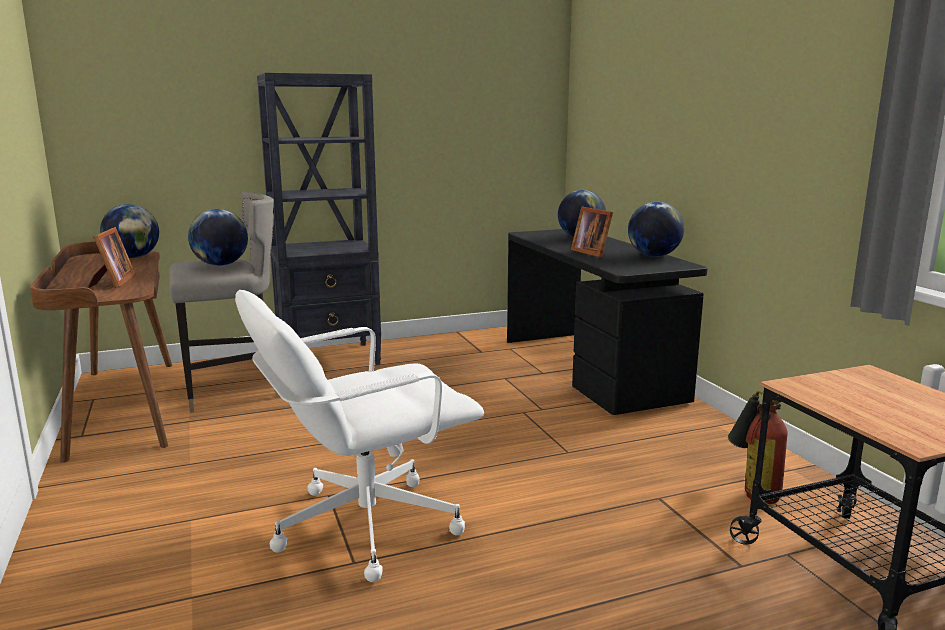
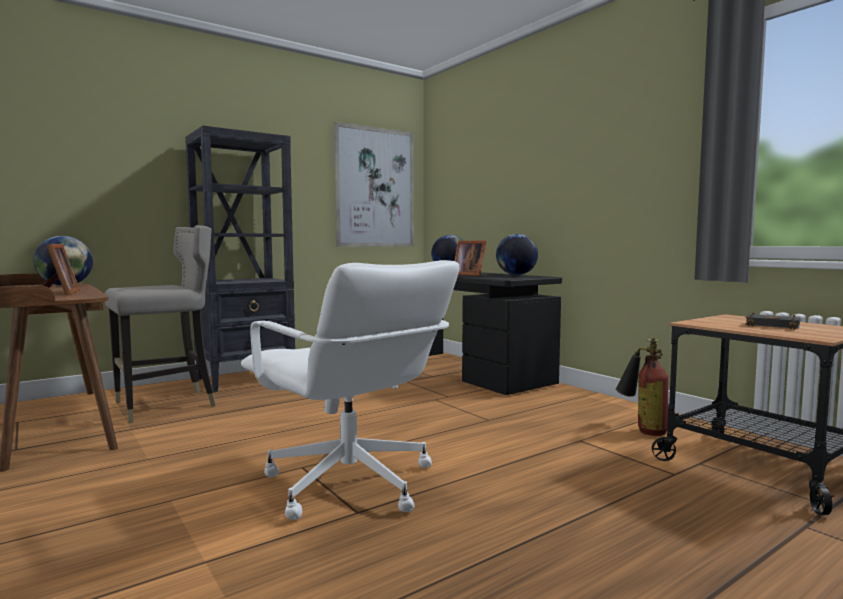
camera: 15 degrees left, 10 degrees down
(221, 265) = (160, 285): globe -> none
(364, 525) = (350, 484): white office chair -> white office chair turned 90 degrees counterclockwise
(498, 119) = (375, 188): none -> picture
(896, 404) = (773, 325): none -> black book

